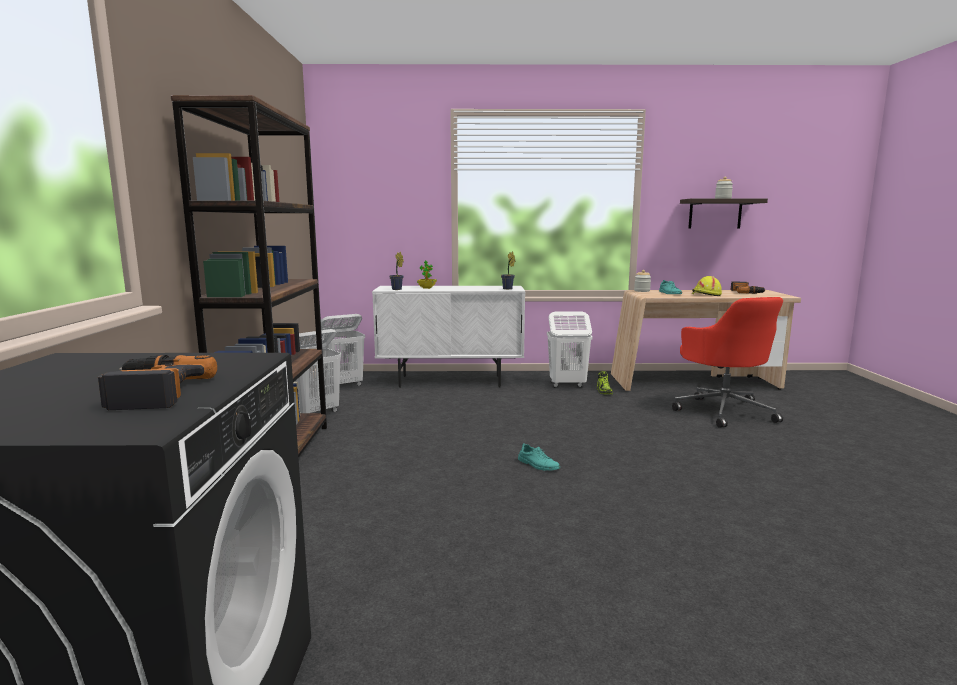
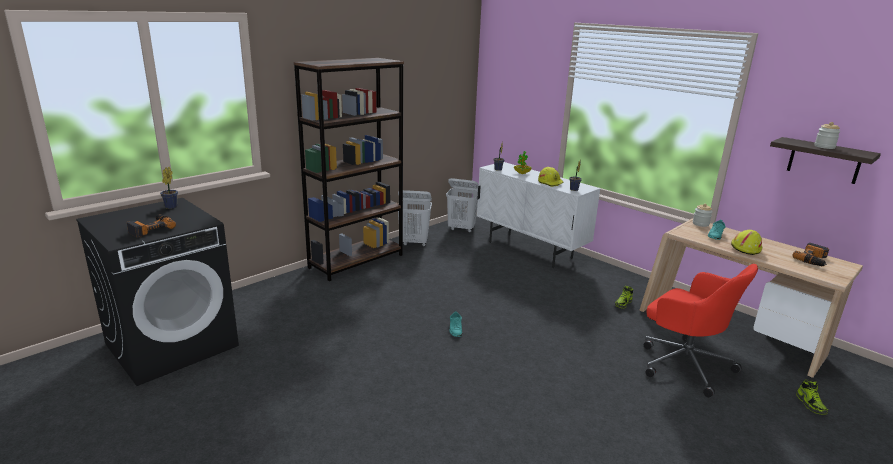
camera: 45 degrees right, 10 degrees up
(78, 365) = (170, 207): none -> potted plant
(474, 288) = (550, 182): none -> yellow hard hat
(567, 385) = (607, 286): white laundry basket -> none
(723, 411) = (683, 363): red office chair -> red office chair turned 75 degrees counterclockwise
(816, 402) = (810, 404): none -> shoe

